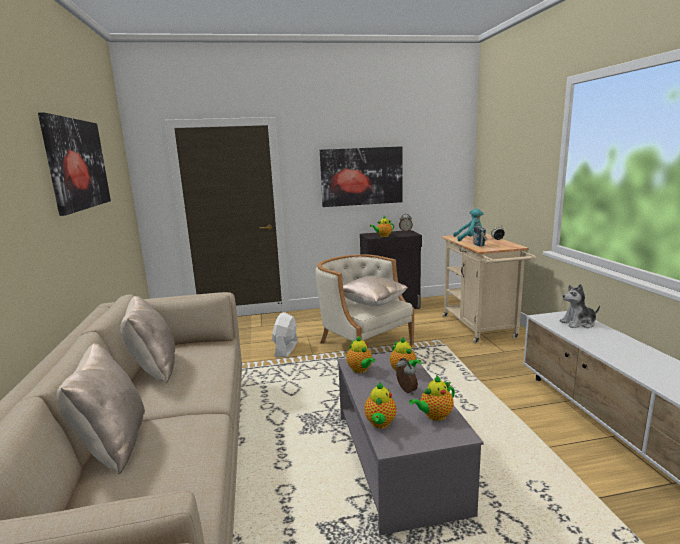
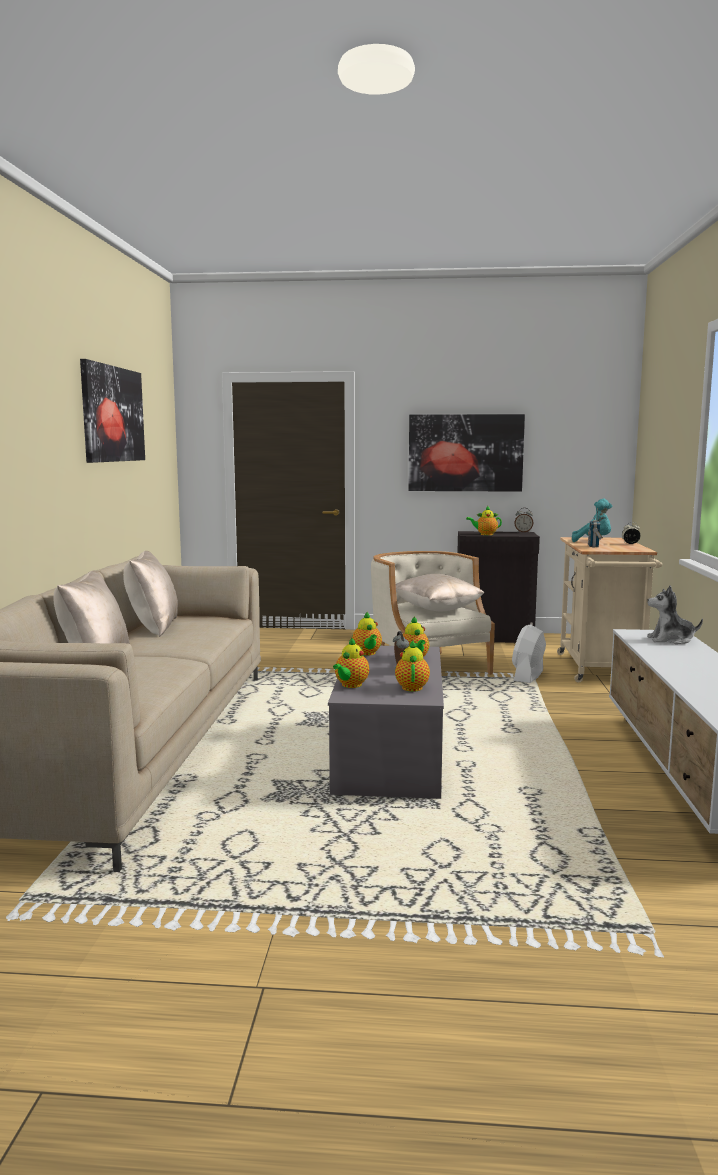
camera: 15 degrees right, 5 degrees down
(286, 349) = (327, 661): white fan -> white fan (528, 676)
(434, 416) = (412, 687): teapot -> teapot turned 105 degrees clockwise

